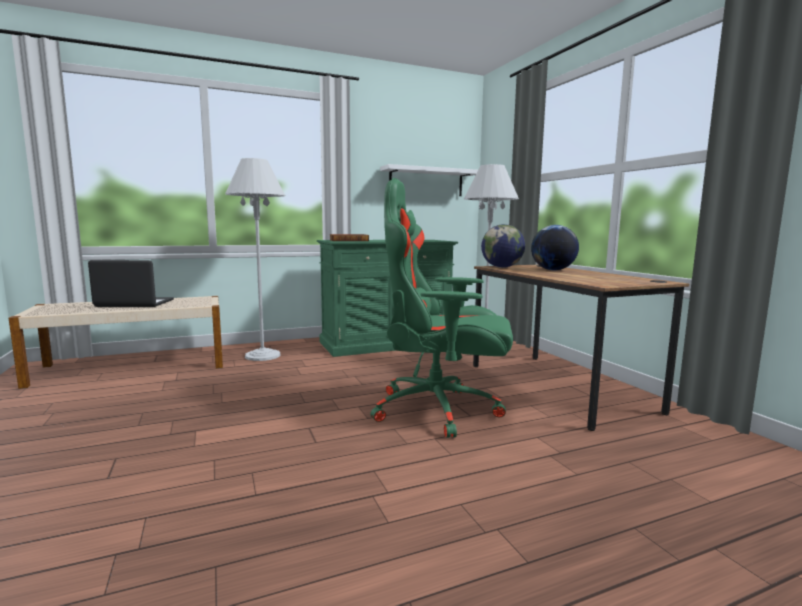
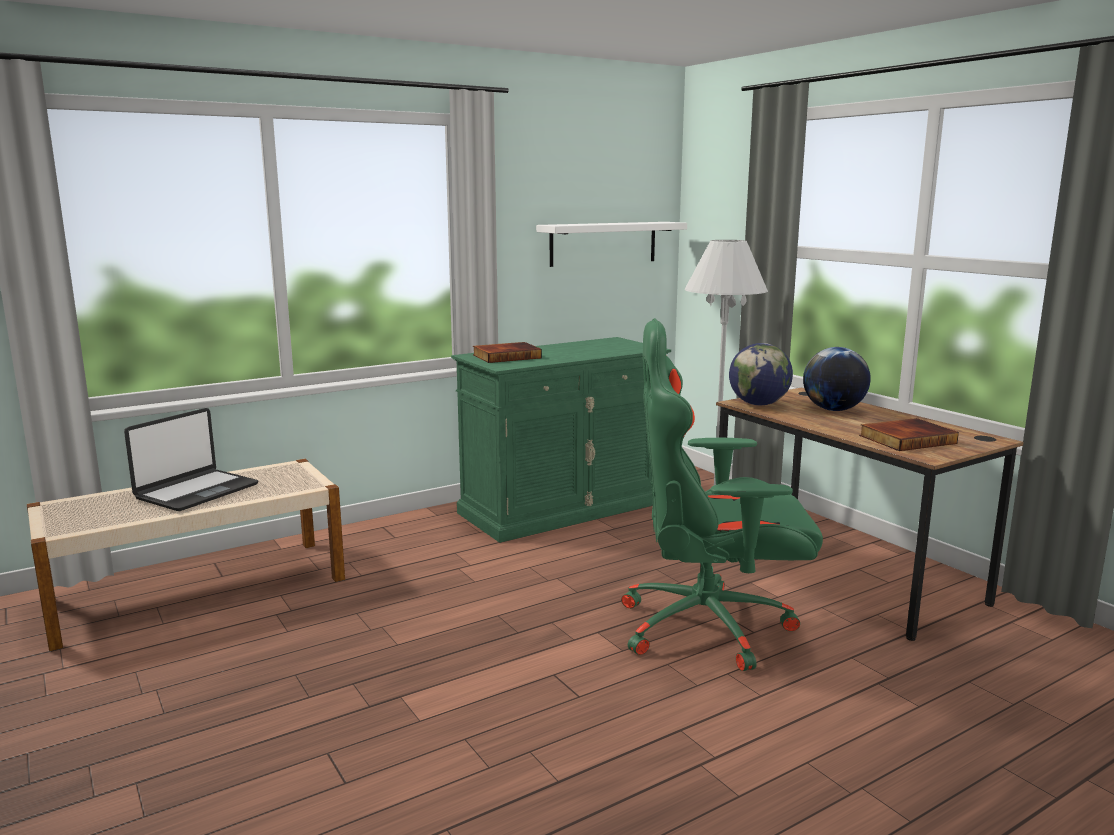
camera: 10 degrees left, 5 degrees up
(135, 304) = (196, 491): laptop -> laptop turned 135 degrees clockwise
(262, 356) = (389, 550): white floor lamp -> none
(594, 279) = (906, 439): none -> book

